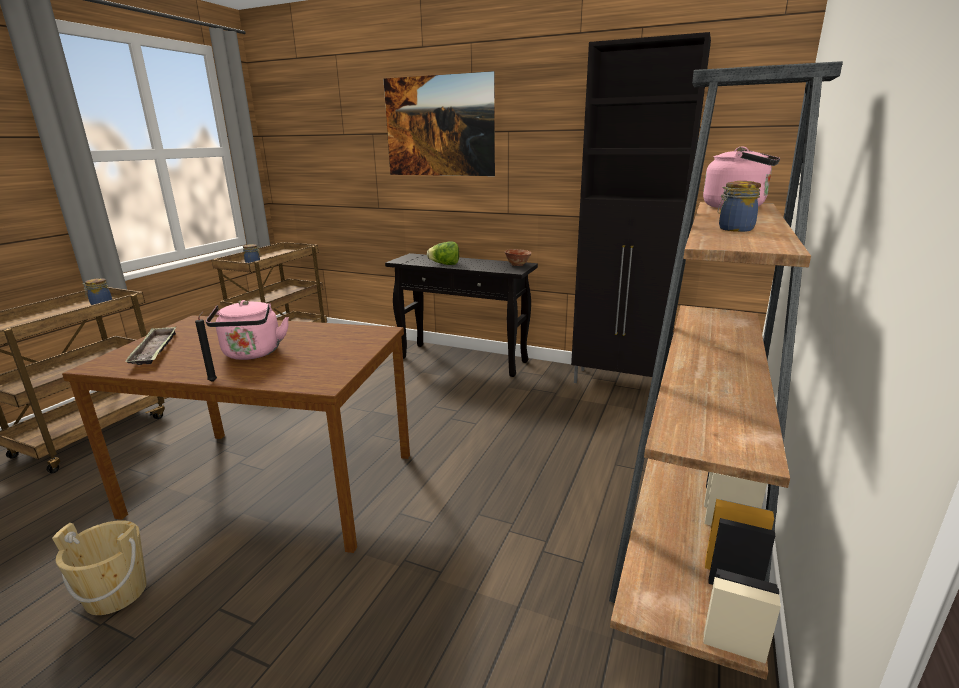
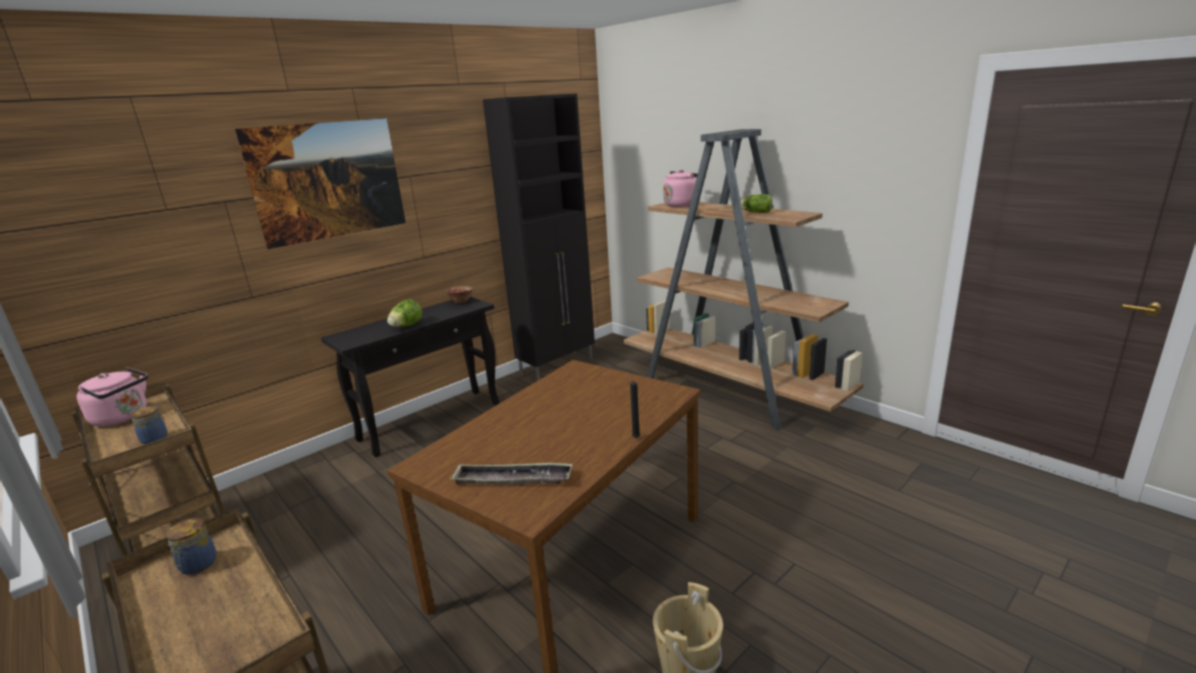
camera: 65 degrees left, 0 degrees up
(252, 354) = (580, 423): pink kettle -> pink kettle (123, 417)
(734, 229) = (755, 212): jar -> lettuce

